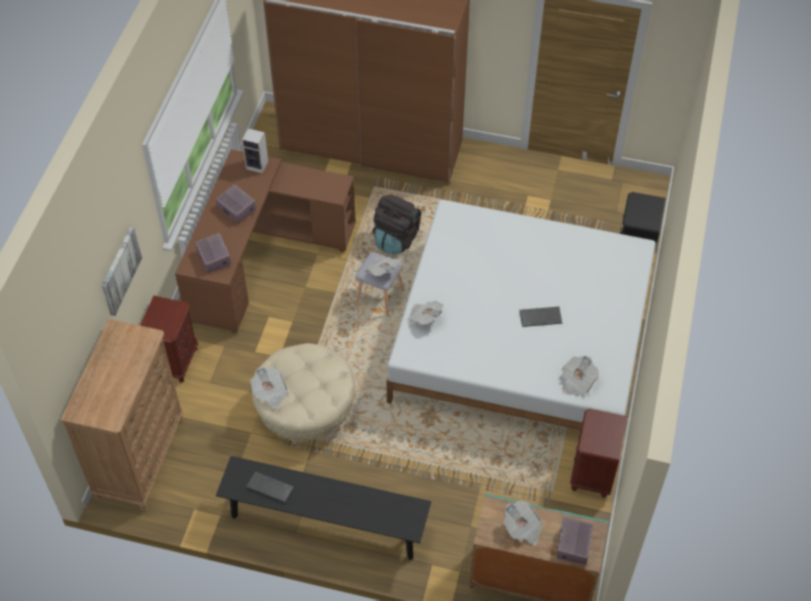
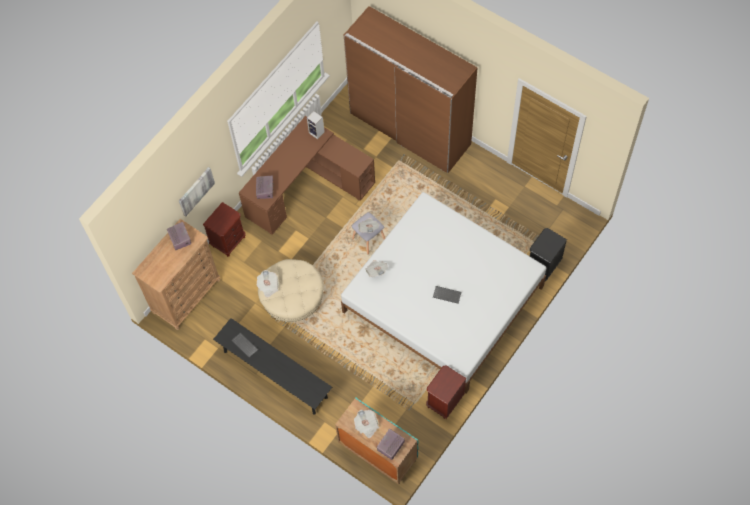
camera: 25 degrees right, 10 degrees up
(236, 209) = (292, 160): radio -> radio (180, 238)
(396, 239) = (396, 202): black backpack -> none
(577, 382) = (448, 345): newspaper -> none

